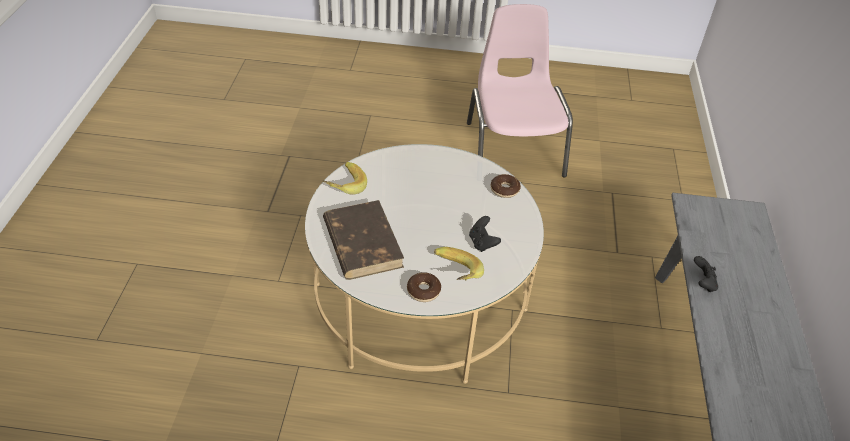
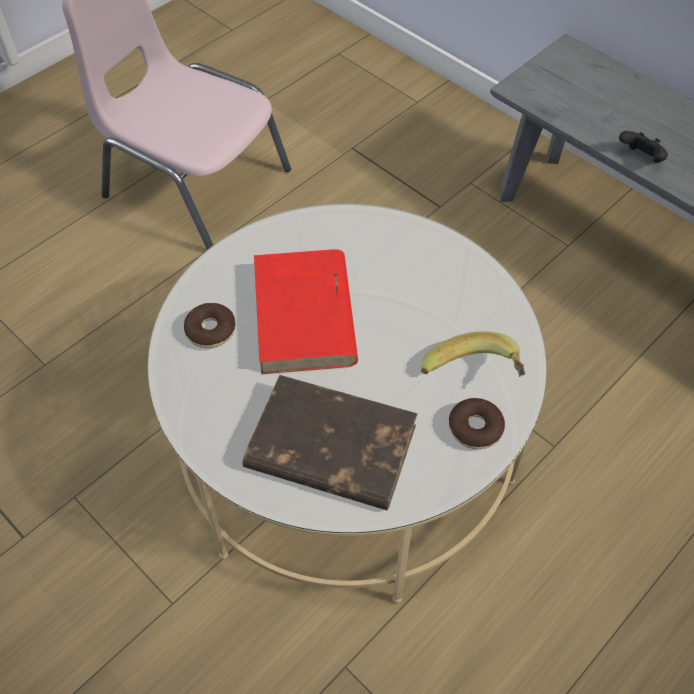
camera: 50 degrees left, 10 degrees up
(343, 187) = (197, 404): banana -> none
(426, 196) = (304, 316): none -> red book
(482, 243) = (440, 311): black game controller -> none
(504, 189) = (366, 228): donut -> donut (211, 330)

